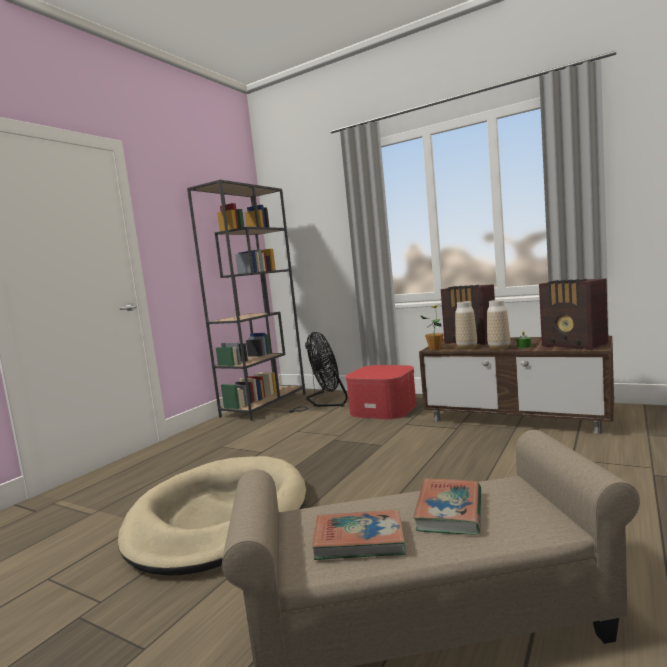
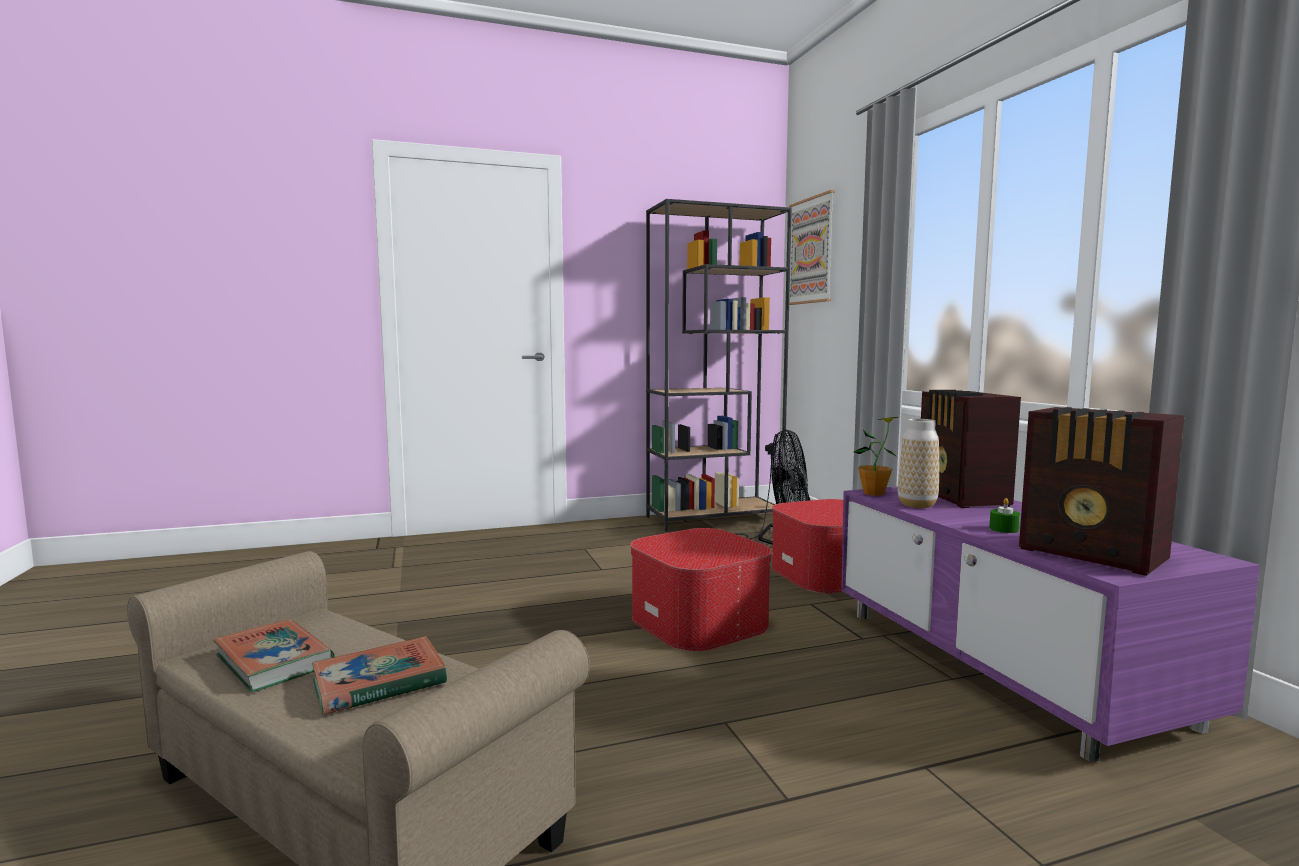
camera: 40 degrees right, 0 degrees up
(219, 518) = (442, 616): beige dog bed -> none
(291, 217) = (811, 251): none -> picture
(376, 451) = (699, 621): none -> ottoman
(499, 348) = (955, 519): vase -> none
(518, 416) = (1001, 665): brown tv stand -> purple tv stand
(575, 345) = (1094, 555): radio -> radio turned 45 degrees counterclockwise

